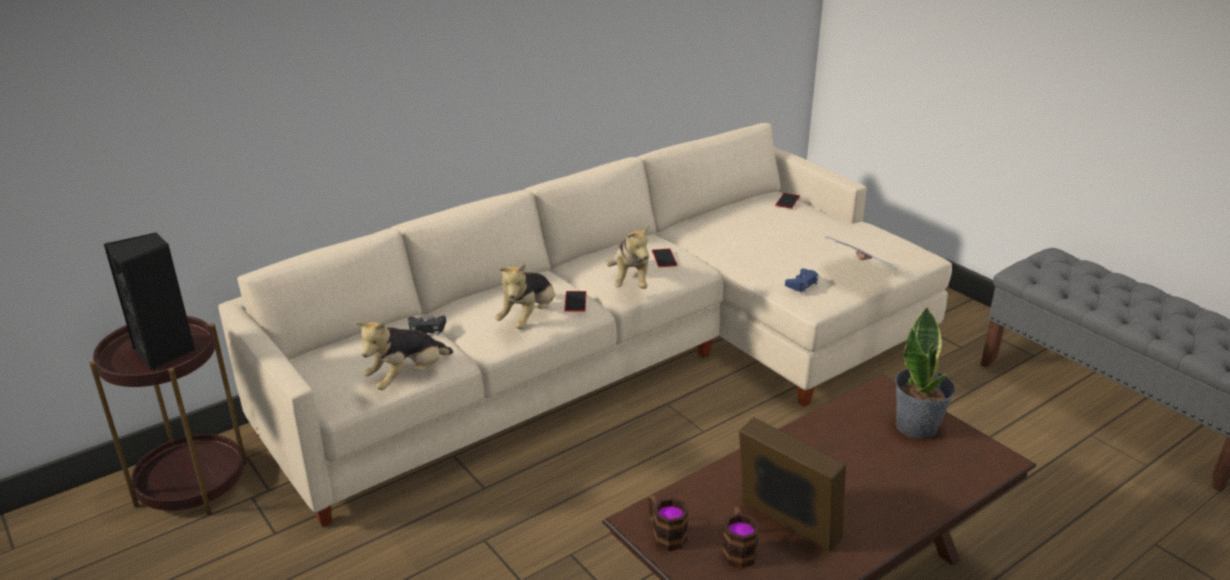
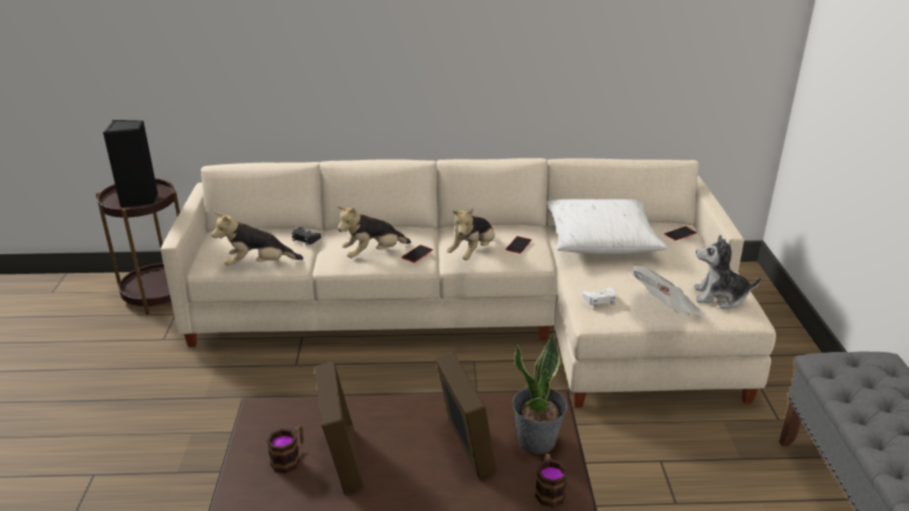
camera: 35 degrees right, 0 degrees up
(664, 534) = (261, 425): mug -> mug (549, 490)
(730, 228) = (601, 240): none -> white pillow
(802, 284) = (600, 300): blue game controller -> white game controller
(872, 460) = (465, 448): none -> picture frame
(887, 247) = (719, 297): none -> plush toy

